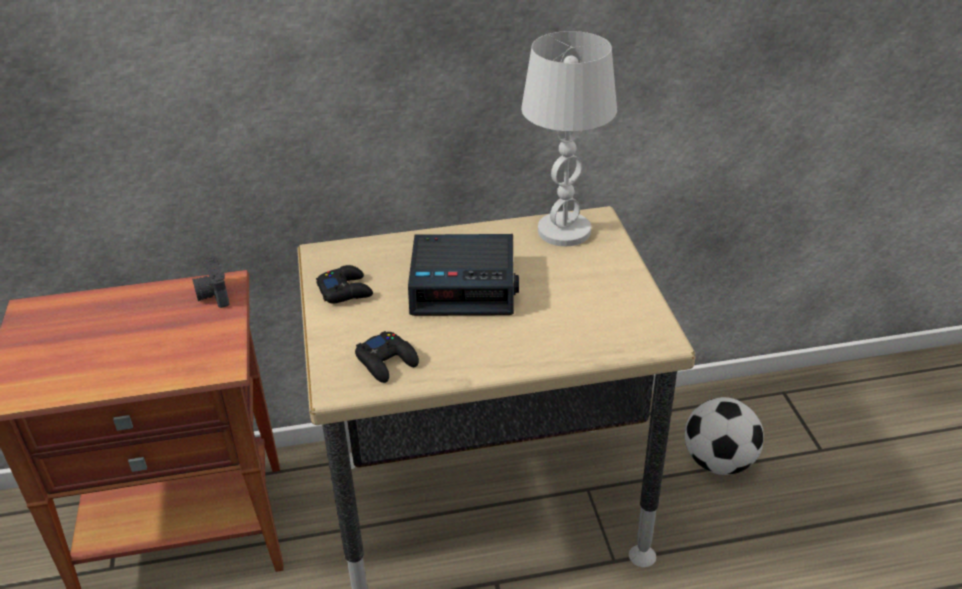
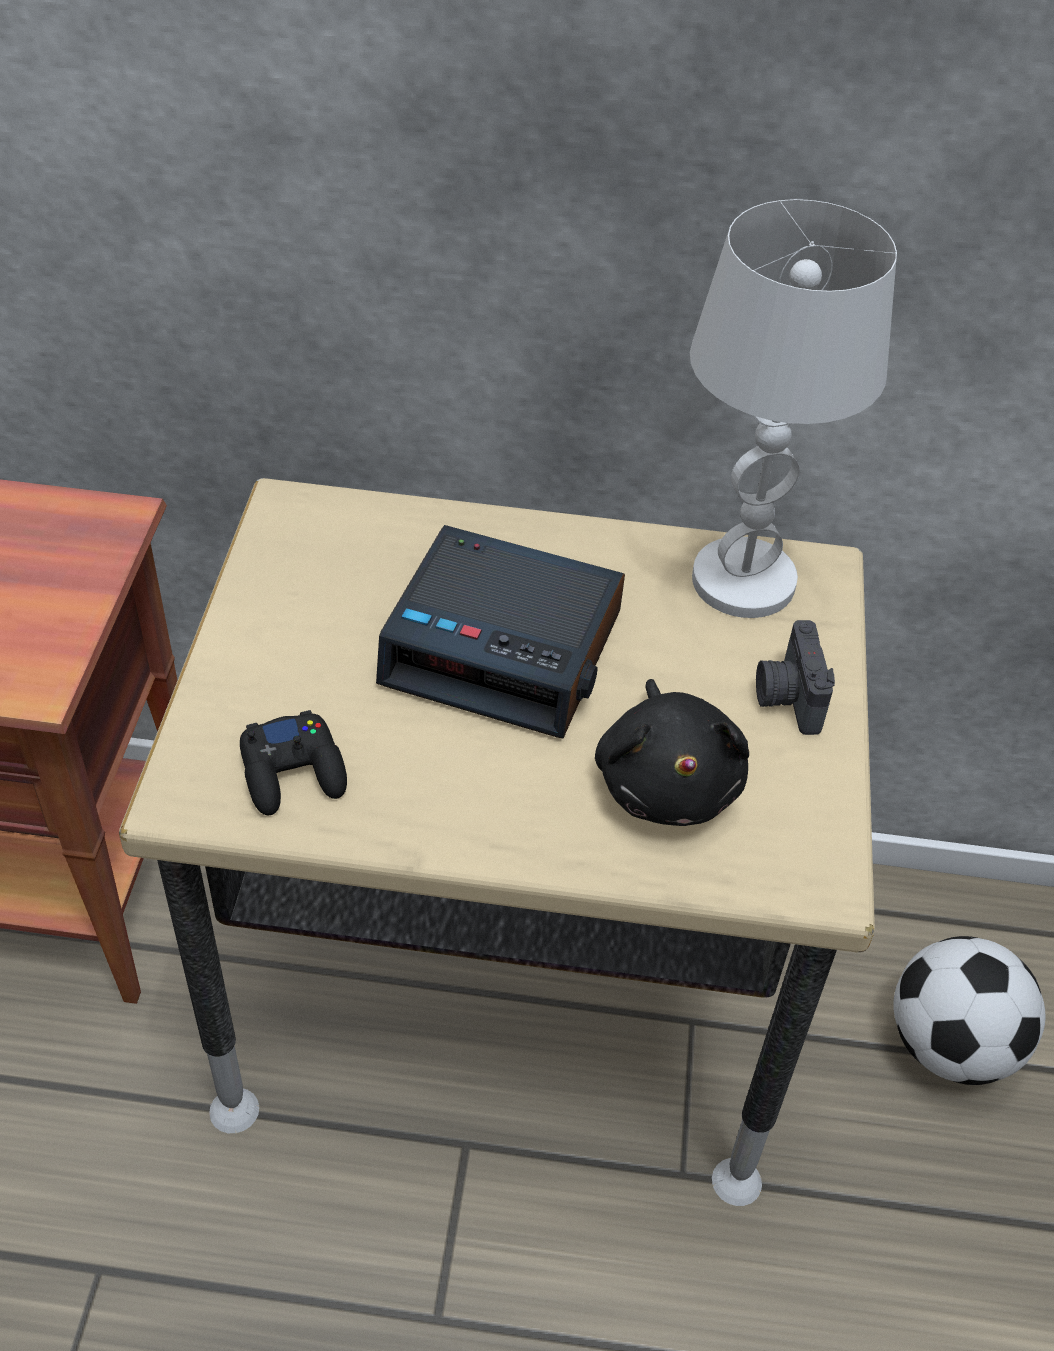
camera: 15 degrees right, 10 degrees up
(212, 295) = (83, 534): camera -> camera (787, 697)
(345, 290) = (292, 598): black game controller -> none
(572, 319) = (668, 782): none -> black plush toy

